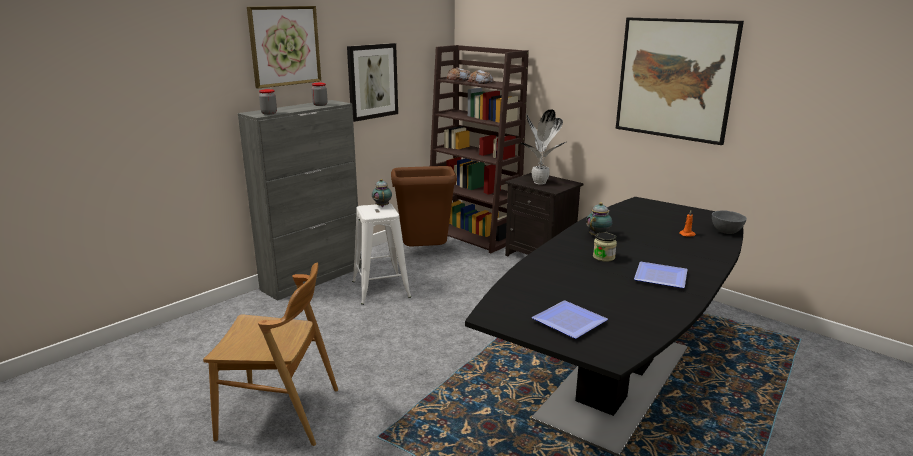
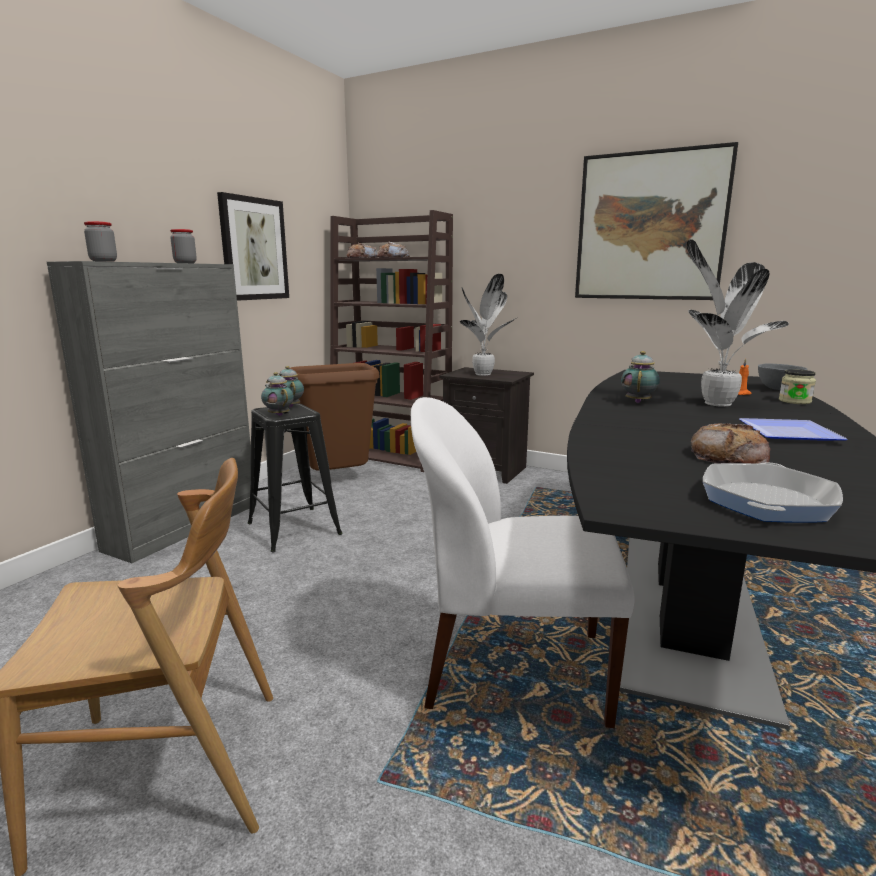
camera: 15 degrees left, 5 degrees down
(285, 46) = (123, 170): picture -> none
(371, 214) = (278, 415): none -> teapot
(381, 289) = (294, 528): white stool -> black stool
(476, 398) = (512, 669): none -> white chair
(569, 323) = (766, 501): plate -> frying pan
(593, 291) = (728, 456): none -> bread
(603, 257) = (679, 420): jar -> jar (794, 401)
(651, 243) = (714, 403): none -> potted plant

